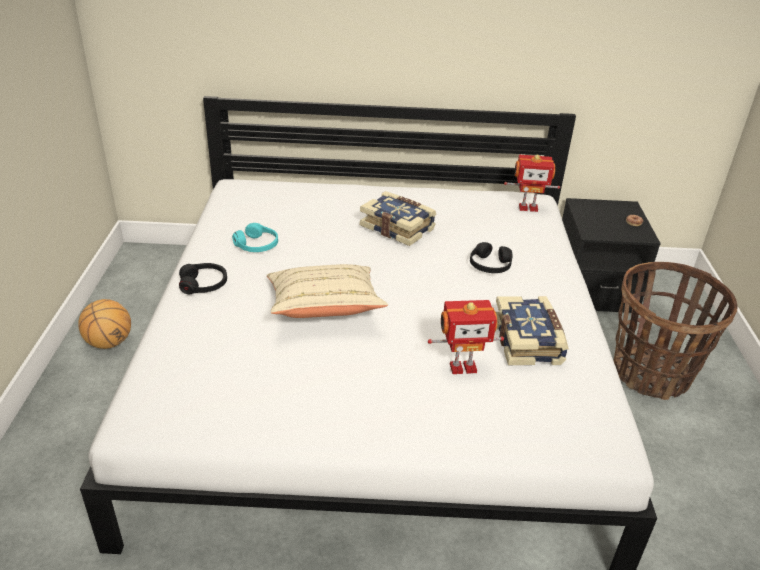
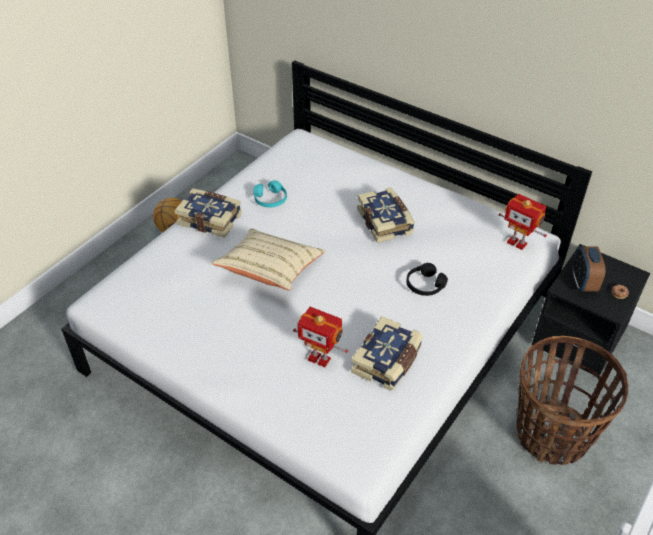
camera: 35 degrees right, 10 degrees up
(204, 284) = (210, 219): black headphones -> book
(601, 224) = (583, 283): none -> alarm clock

